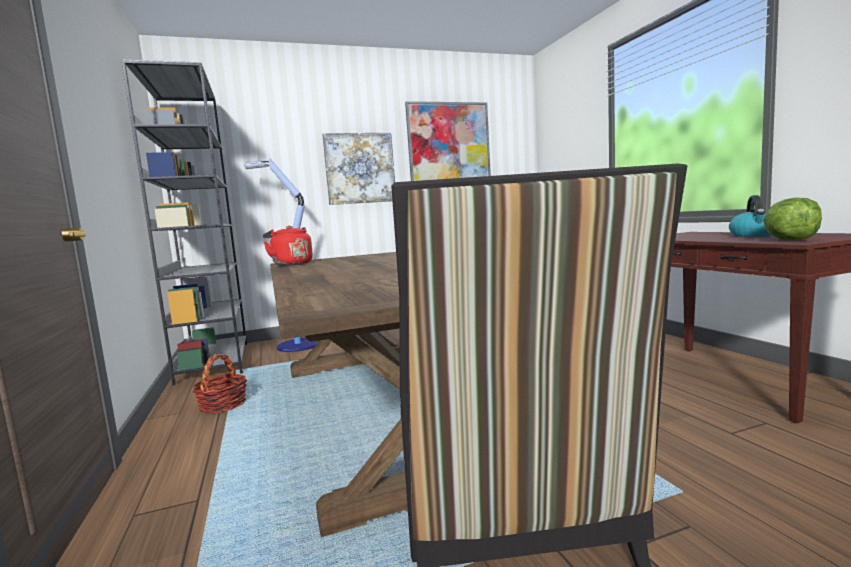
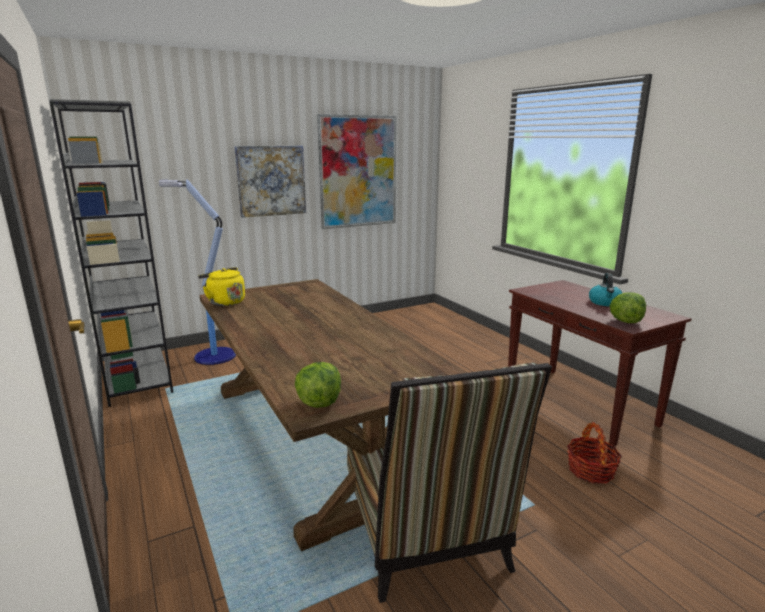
camera: 10 degrees left, 10 degrees up
(223, 405) = (171, 430): basket -> basket (590, 470)
(291, 264) = (224, 302): red kettle -> yellow kettle
(337, 303) = (319, 402): none -> lettuce

